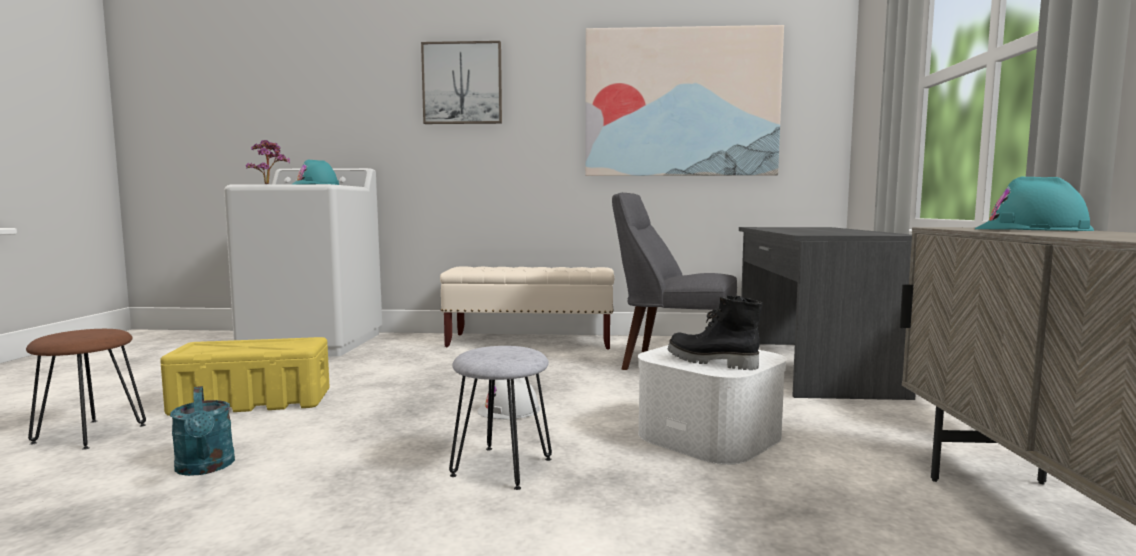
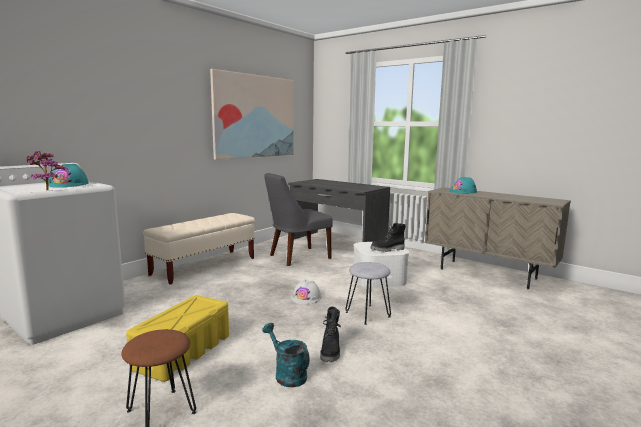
camera: 55 degrees left, 5 degrees up
(206, 468) = (287, 374): turquoise watering can -> turquoise watering can turned 135 degrees counterclockwise
(307, 477) = (331, 351): none -> black boot
(462, 83) = (136, 96): picture -> none

